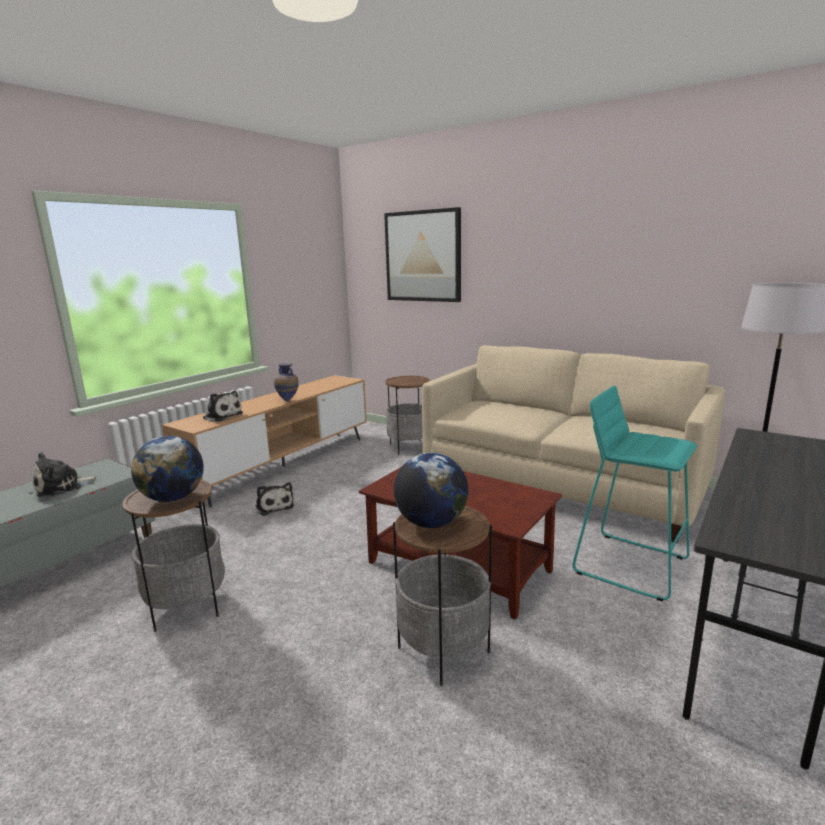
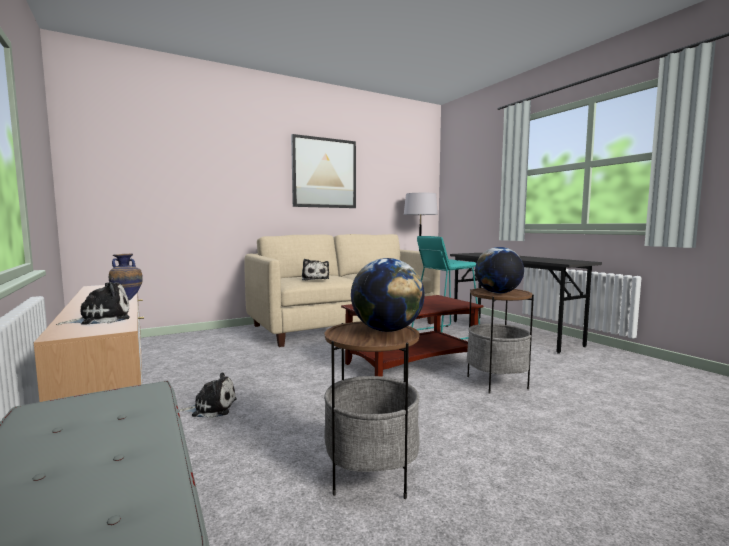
camera: 65 degrees left, 10 degrees down
(62, 487) = (98, 437): plush toy -> plush toy (315, 279)
(409, 447) = (201, 342): side table -> none
(423, 256) = (175, 162): picture -> picture (324, 173)

